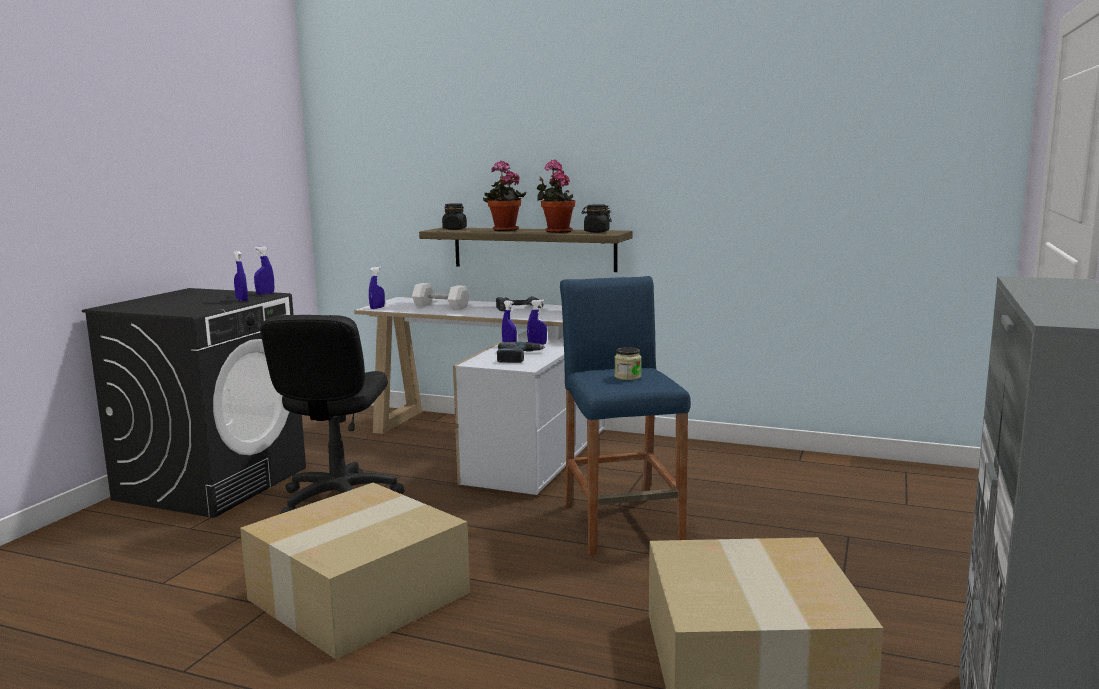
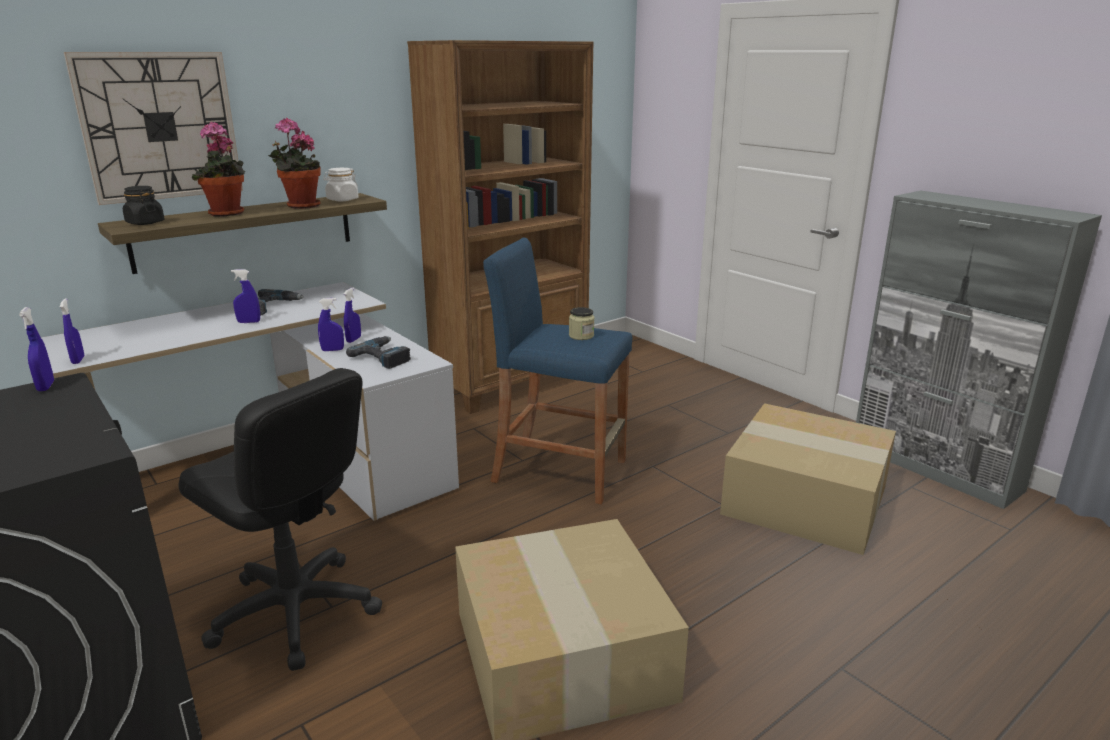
camera: 60 degrees left, 10 degrees up
(242, 300) = (64, 407): blue spray bottle -> blue spray bottle (249, 322)
(441, 306) = (164, 332): white dumbbell -> none
(486, 164) = (160, 126): none -> wall clock
(596, 232) = (342, 200): black jar -> white jar
(752, 461) = (512, 384): none -> brown bookcase

